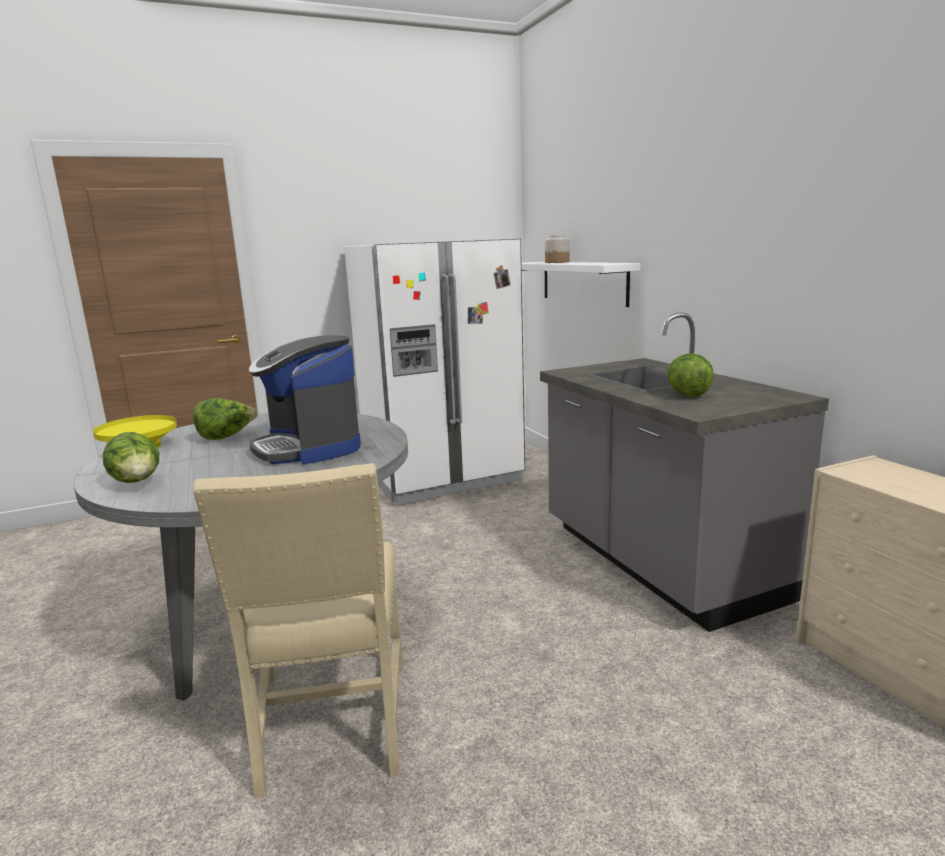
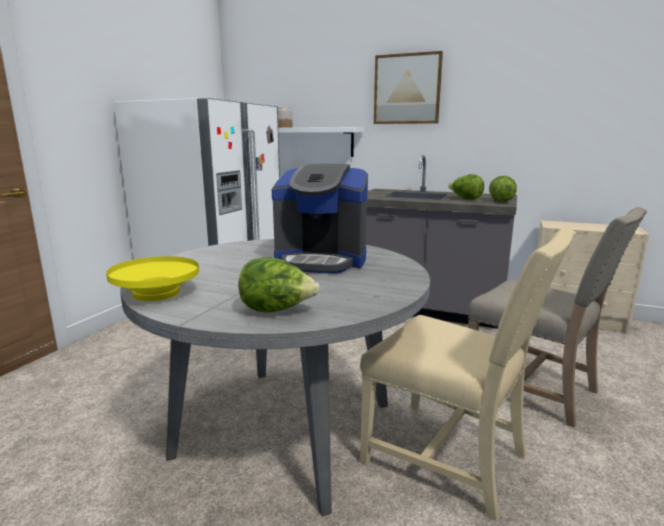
camera: 45 degrees left, 0 degrees up
(226, 437) = (220, 269): lettuce -> lettuce (500, 201)
(572, 725) = (534, 389): none -> beige chair
(688, 202) = (407, 89): none -> picture

